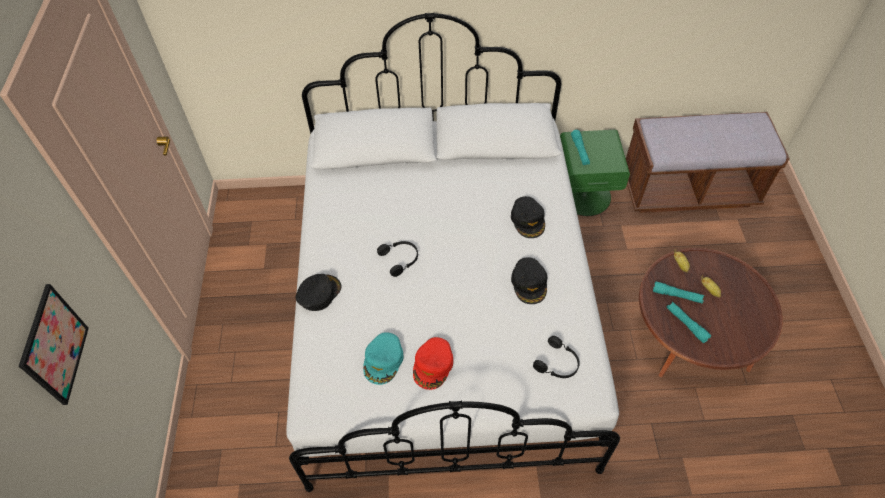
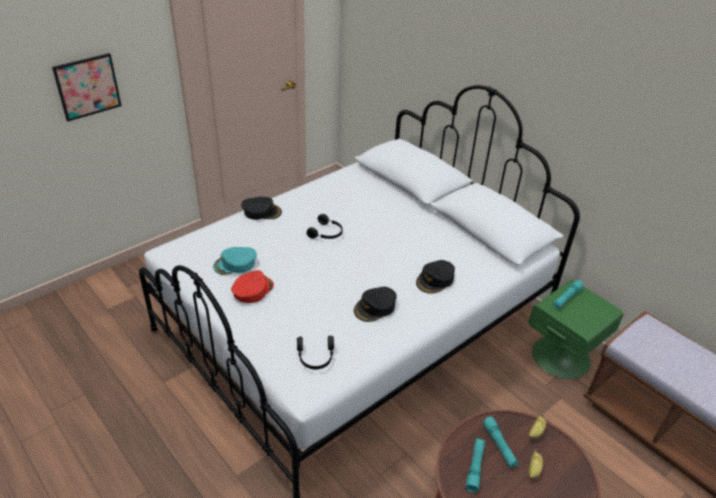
camera: 50 degrees right, 15 degrees down
(433, 365) = (252, 290): red cap -> red cap turned 150 degrees clockwise

